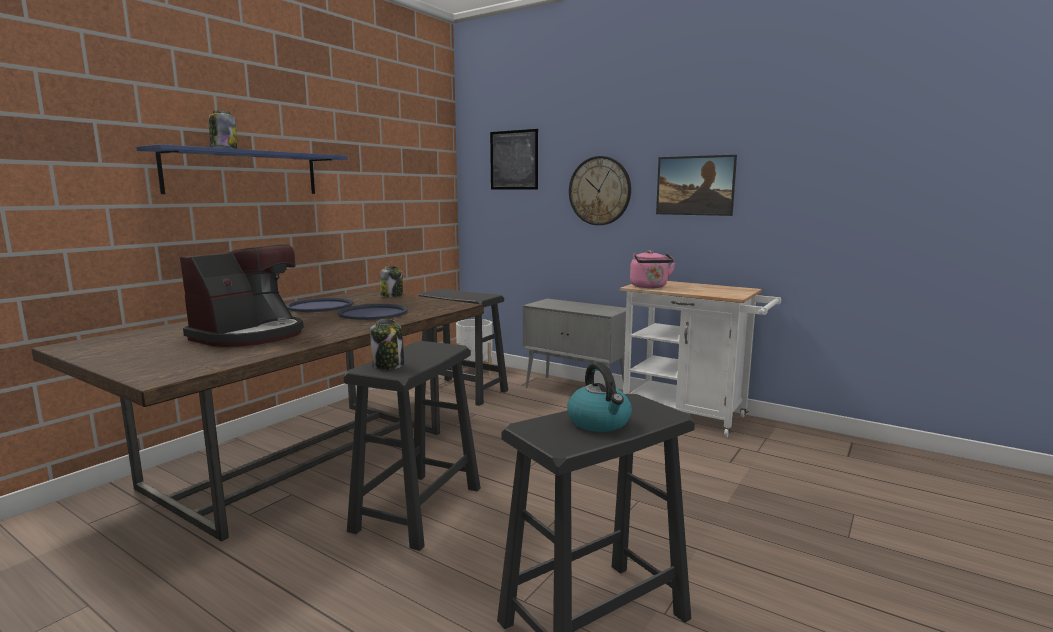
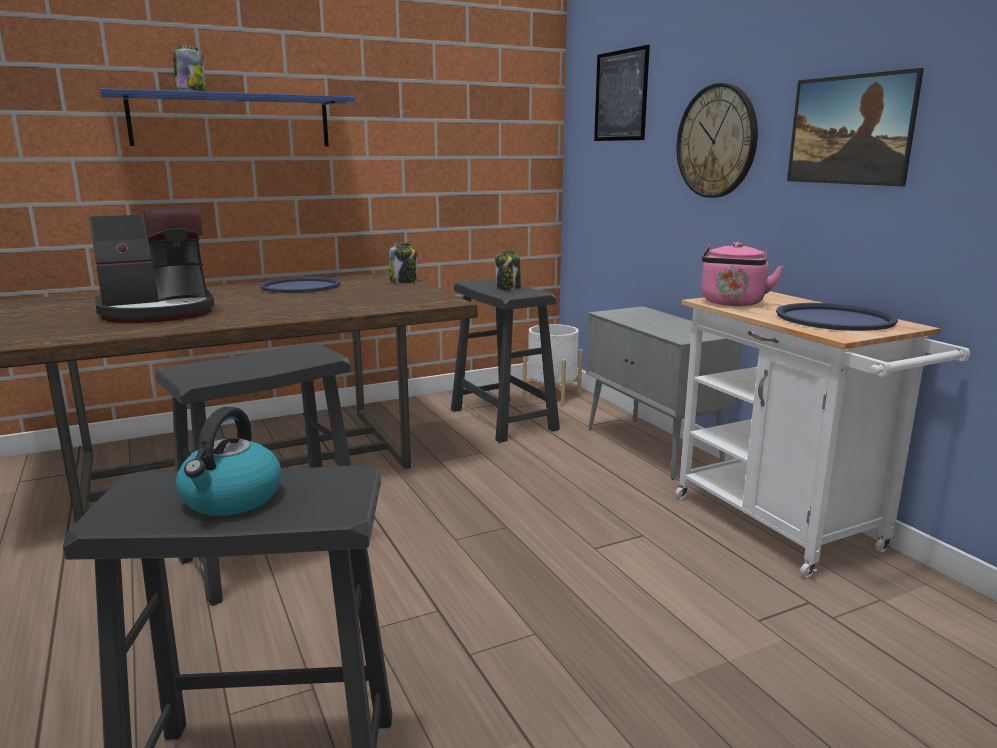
camera: 30 degrees right, 5 degrees up
(373, 313) = (328, 301): blue tray -> blue tray (834, 319)
(388, 365) = (211, 368): jar -> jar (508, 288)

